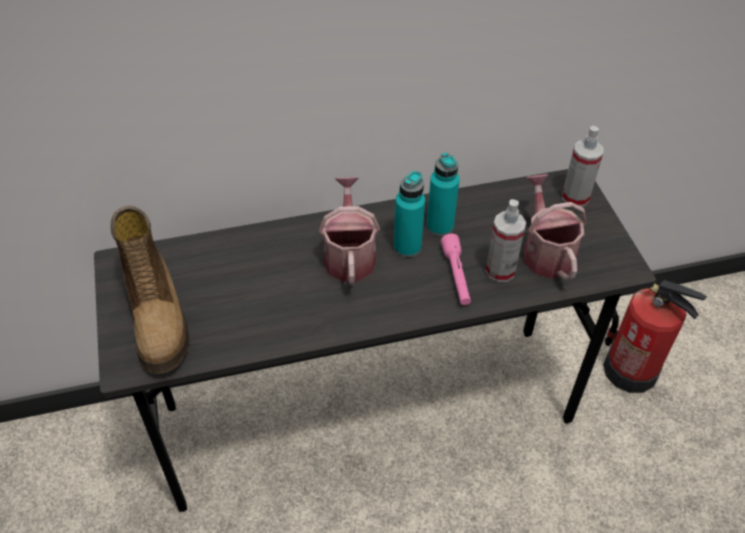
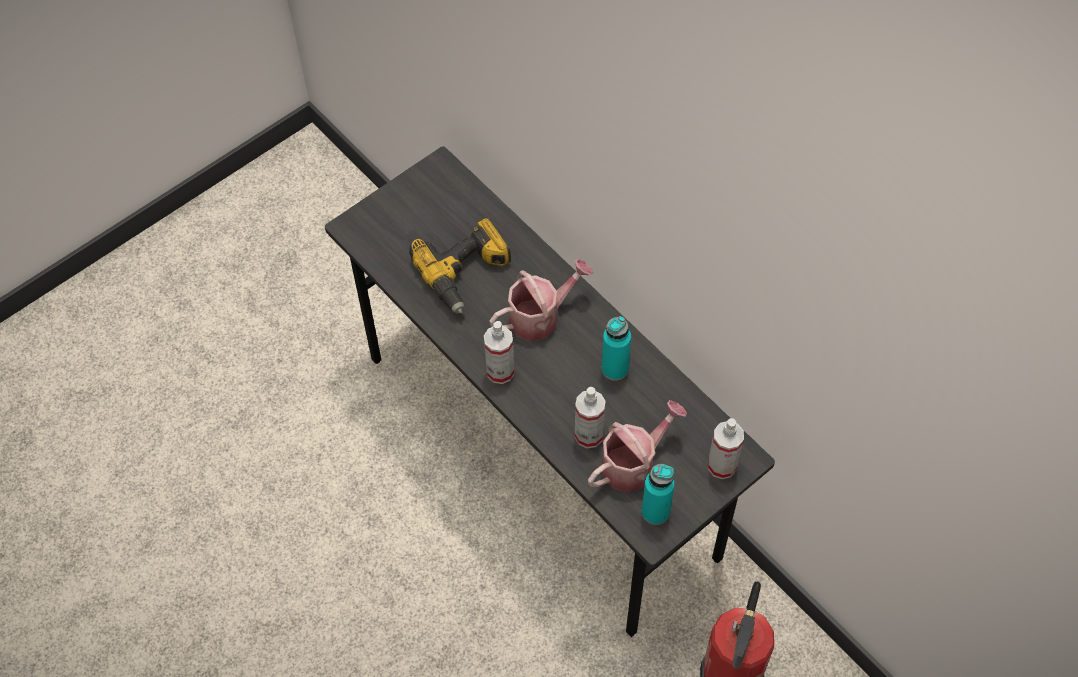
camera: 65 degrees right, 10 degrees up
(159, 318) = (404, 223): boot -> none
(259, 291) = (466, 273): none -> power drill
(392, 308) = (500, 371): none -> spray bottle
(407, 247) = (575, 354): turquoise bottle -> turquoise bottle (655, 512)
(456, 276) = (563, 404): pink flashlight -> none

